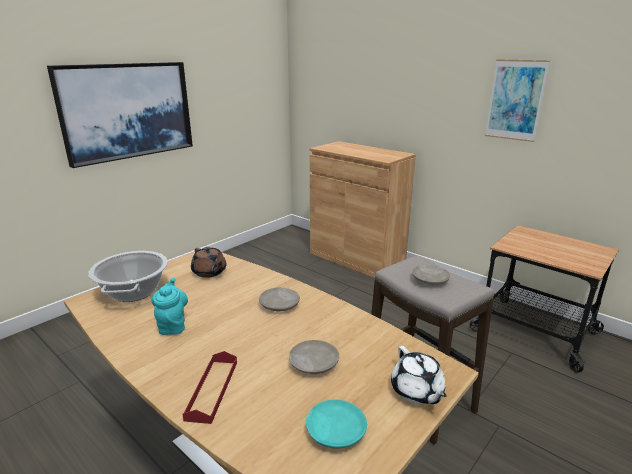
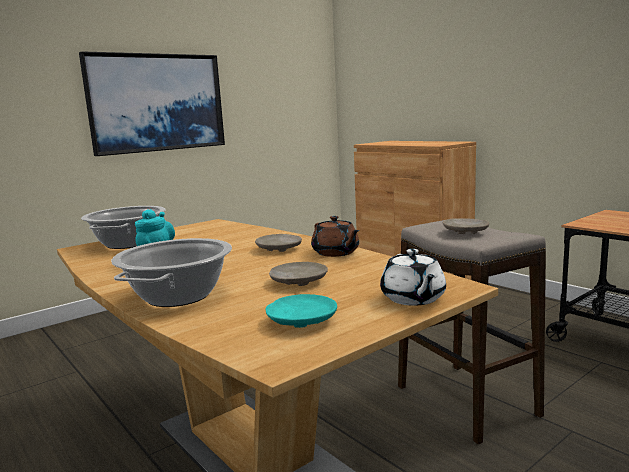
camera: 10 degrees right, 10 degrees down
(209, 272) = (213, 232): brown teapot -> brown teapot (336, 253)
(212, 389) = (178, 296): red tray -> cooking pot
(515, 100) = (587, 59): picture -> none

